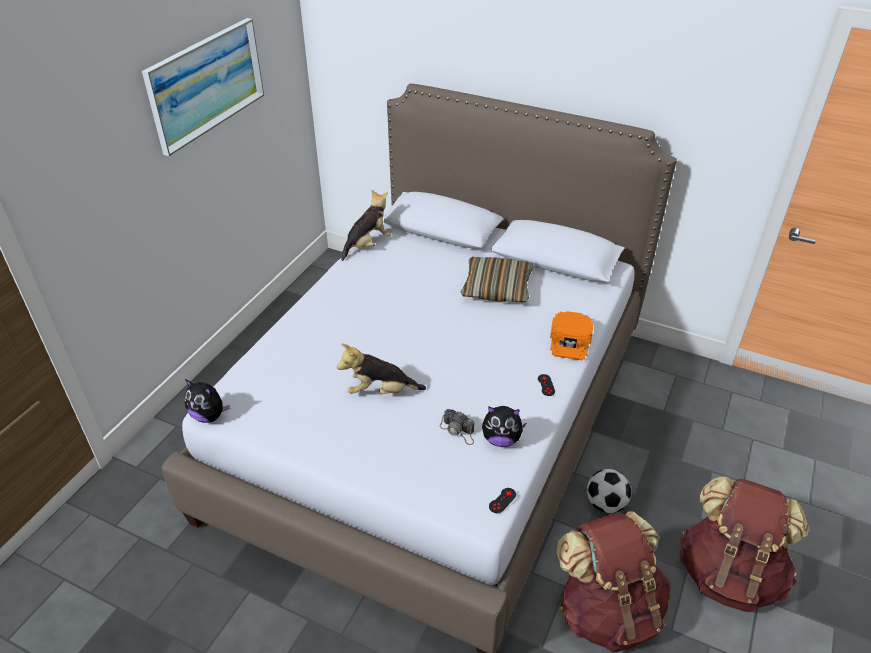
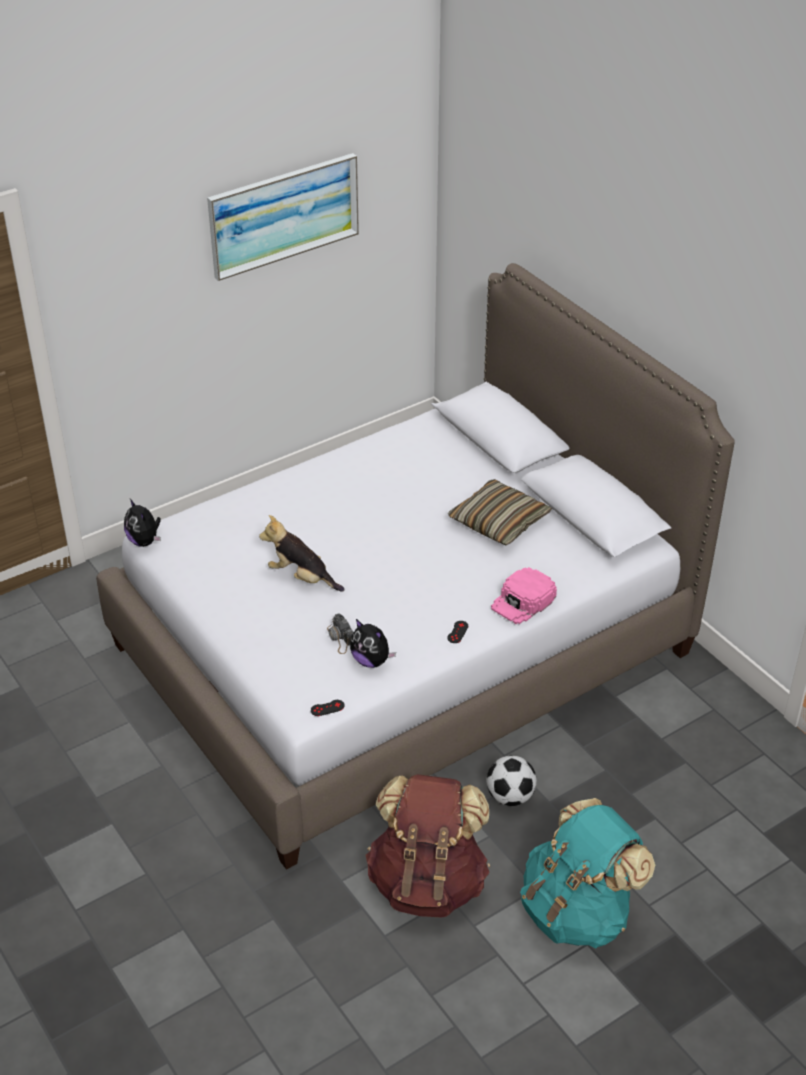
camera: 30 degrees right, 0 degrees up
(367, 245) = (407, 430): plush toy -> none
(570, 340) = (523, 601): orange cap -> pink cap
(729, 574) = (578, 911): brown backpack -> turquoise backpack

